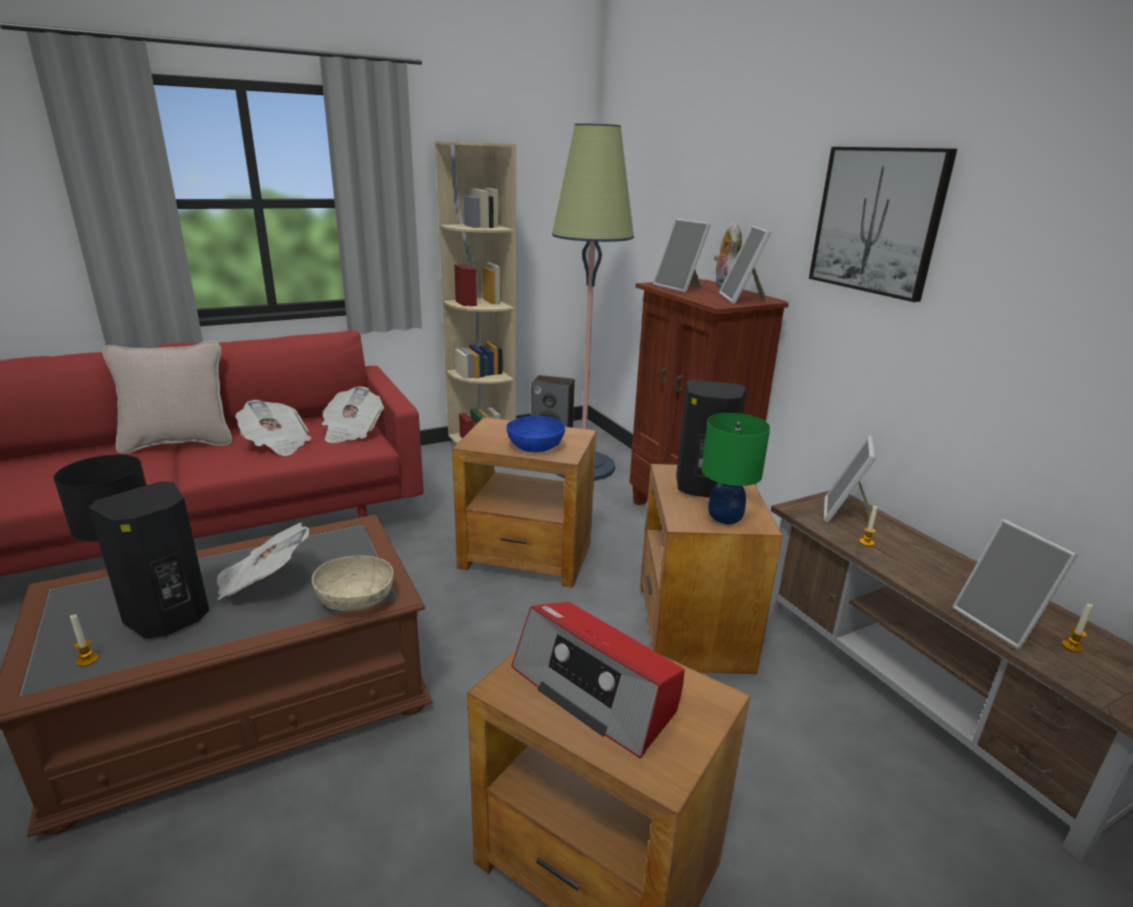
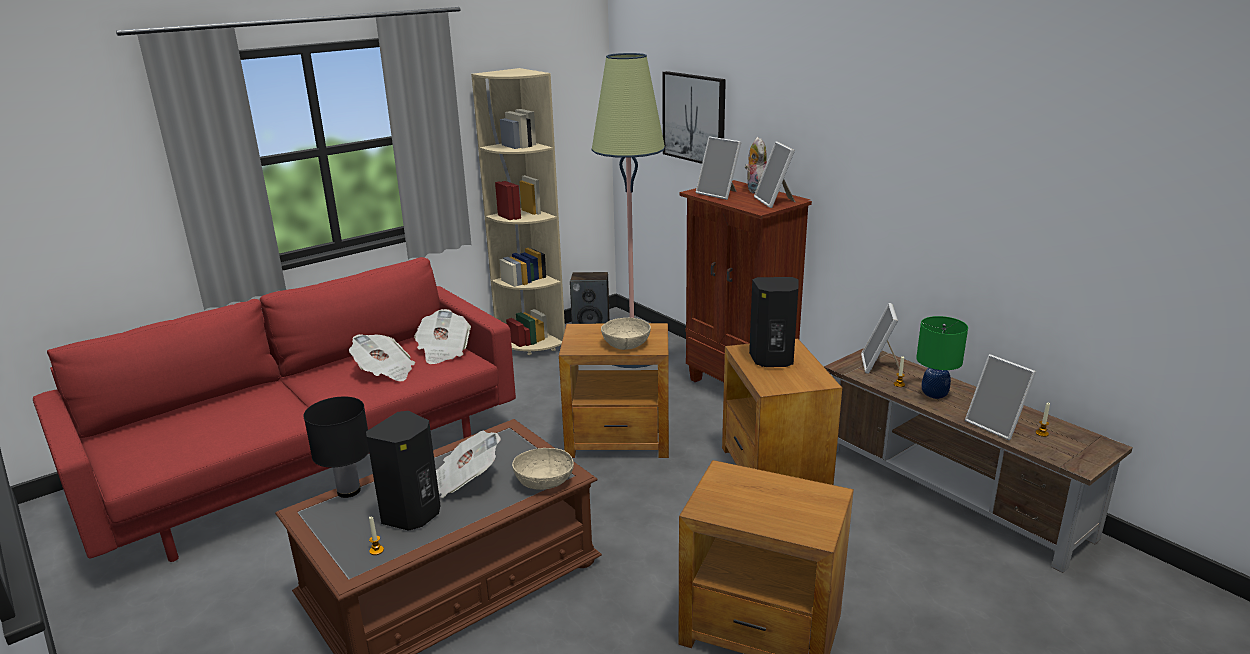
camera: 10 degrees left, 0 degrees up
(179, 443) = (292, 383): beige pillow -> none
(535, 446) = (626, 344): blue bowl -> beige bowl
(596, 690) = (759, 501): radio -> none
(724, 518) = (797, 381): green table lamp -> green table lamp (933, 394)
(877, 221) = (875, 139): picture -> picture (694, 118)

